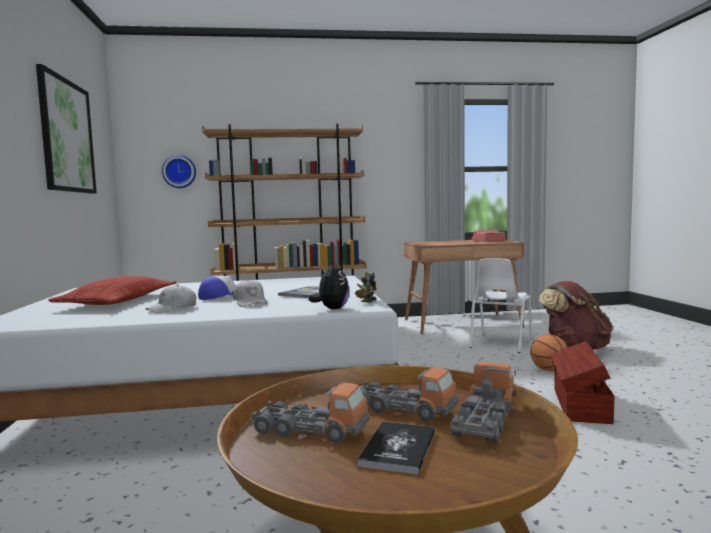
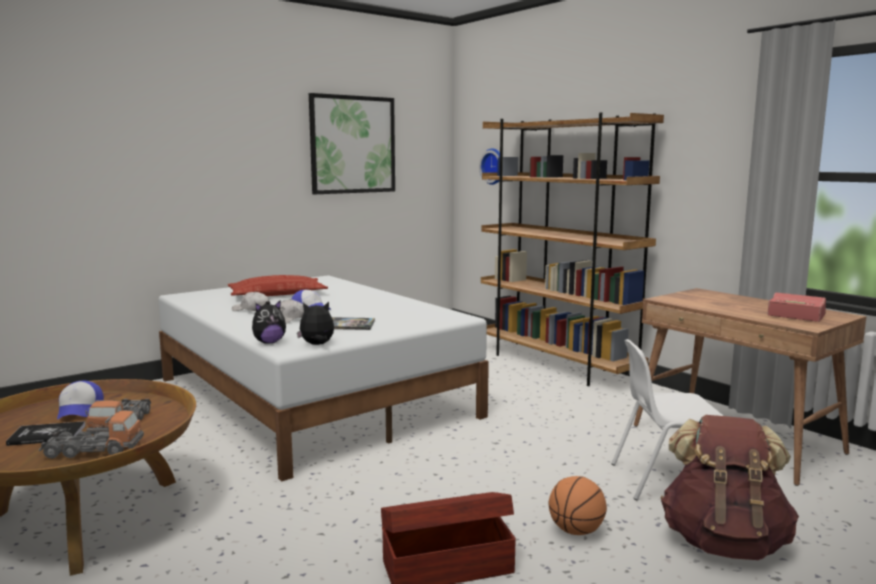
camera: 60 degrees right, 5 degrees up
(310, 430) = (80, 409): toy truck -> cap
(366, 301) = (317, 345): toy robot -> plush toy

